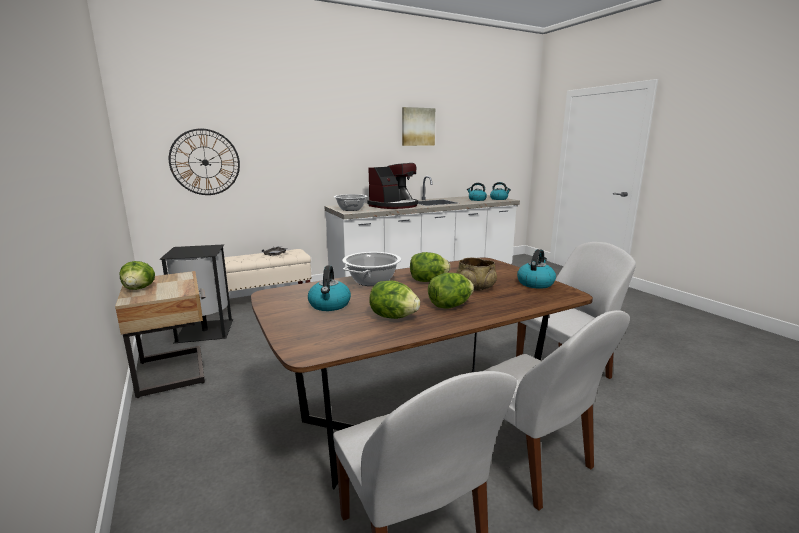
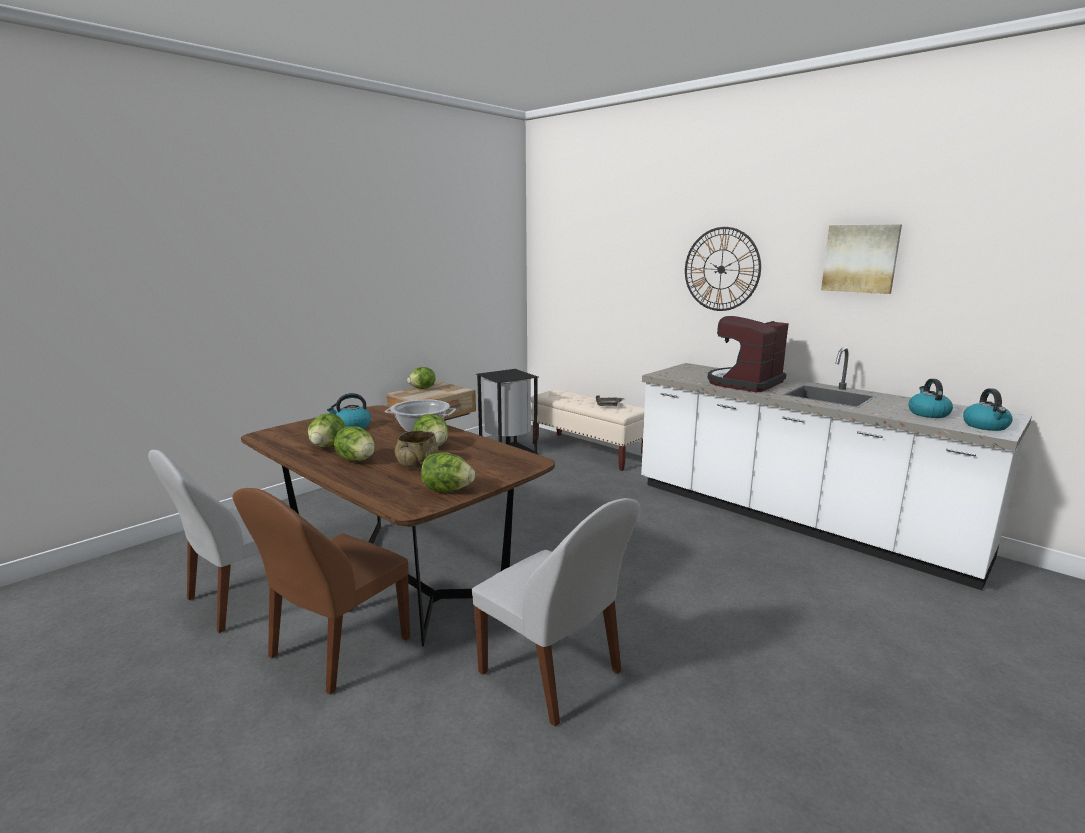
camera: 70 degrees right, 0 degrees up
(205, 162) = (581, 292): wall clock -> wall clock (721, 269)
(350, 209) = (678, 373): cooking pot -> none
(394, 206) = (745, 383): coffee machine -> coffee machine turned 105 degrees clockwise
(530, 462) = (337, 649): white chair -> brown chair
(535, 283) = (447, 490): kettle -> lettuce

